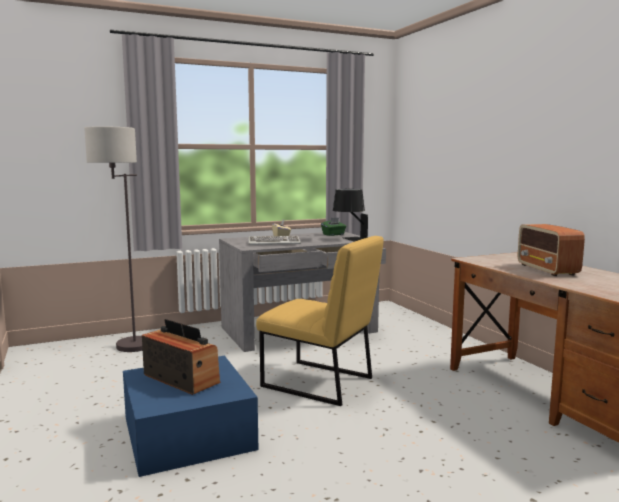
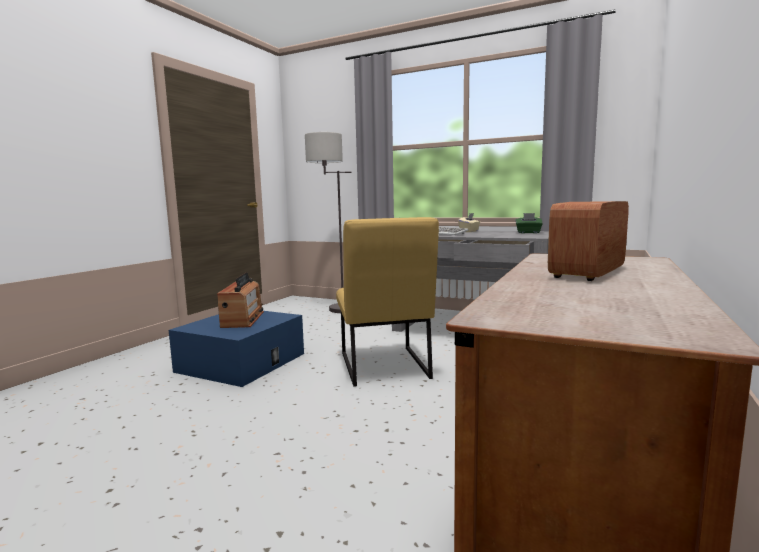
camera: 50 degrees right, 0 degrees up
(350, 239) = (522, 236): black table lamp -> none

